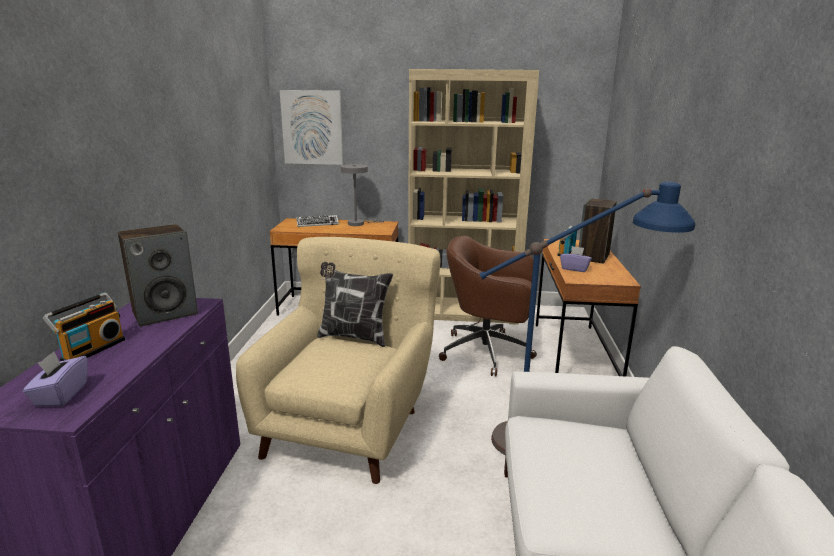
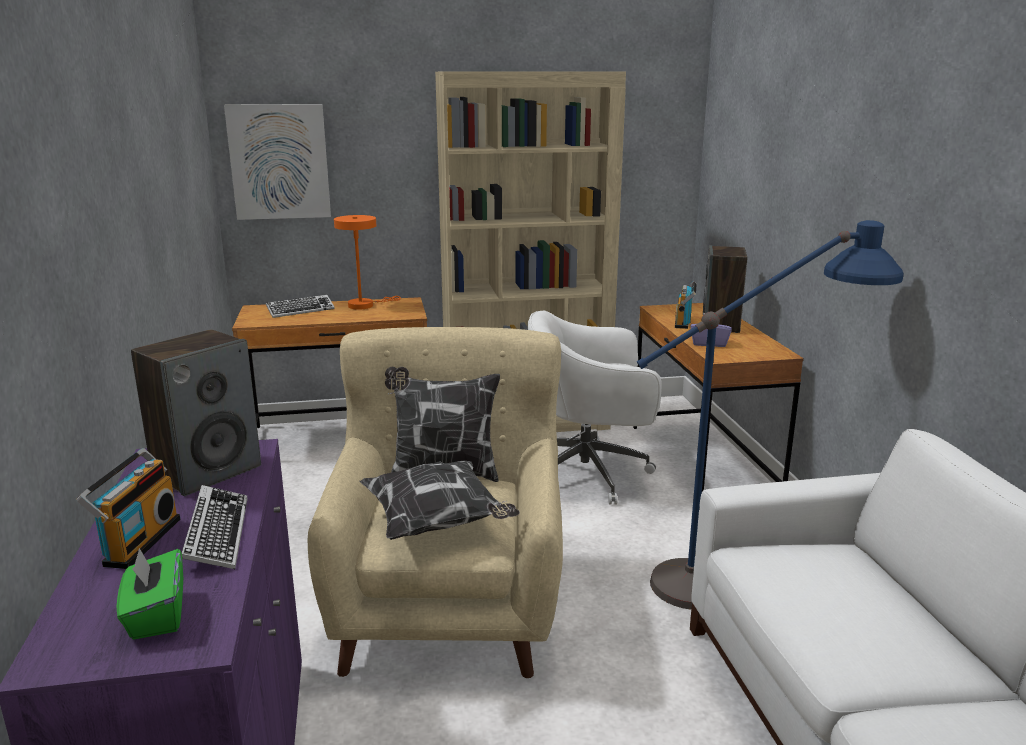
camera: 15 degrees left, 0 degrees up
(61, 395) = (156, 616): purple tissue box -> green tissue box
(136, 351) = (216, 534): none -> keyboard
(326, 369) = (438, 524): none -> pillow
(359, 223) = (365, 305): grey table lamp -> orange table lamp
(488, 352) = (589, 473): brown office chair -> white office chair

